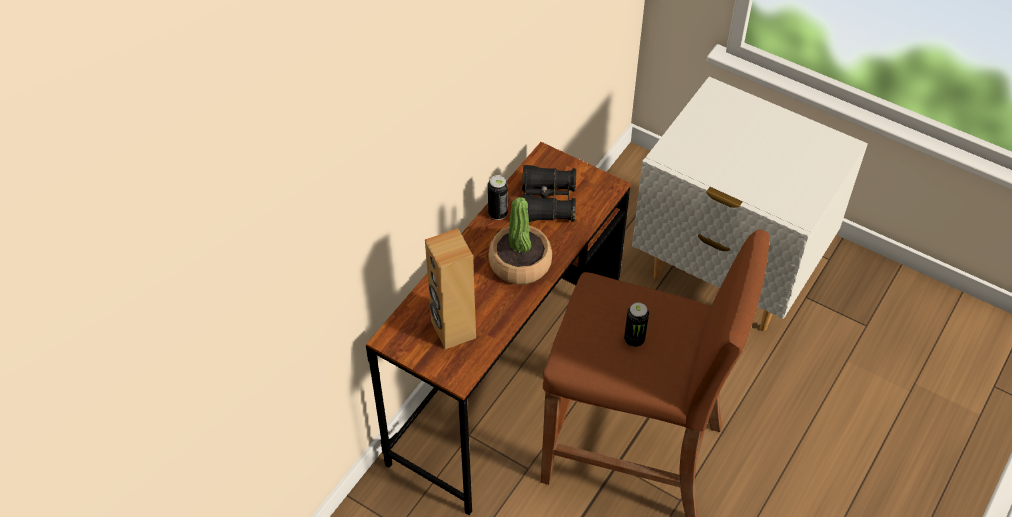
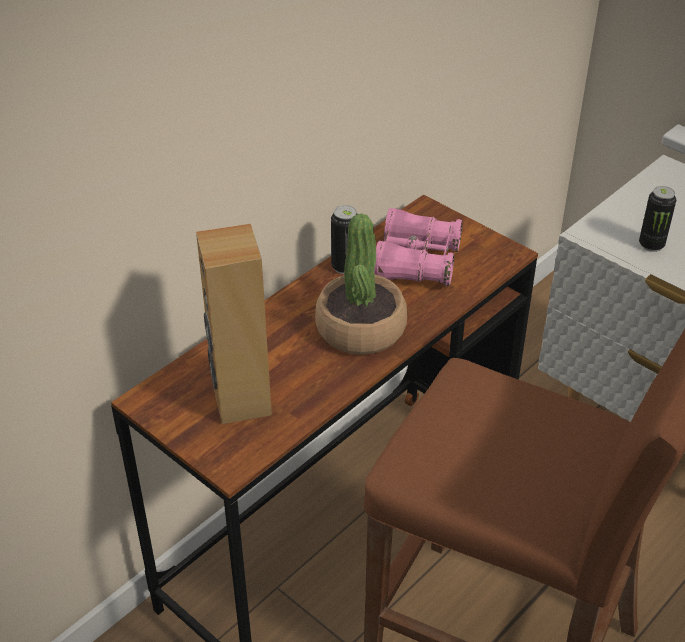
camera: 10 degrees right, 10 degrees down
(547, 202) = (416, 262): black binoculars -> pink binoculars
(634, 340) = (511, 452): can -> can (651, 245)

